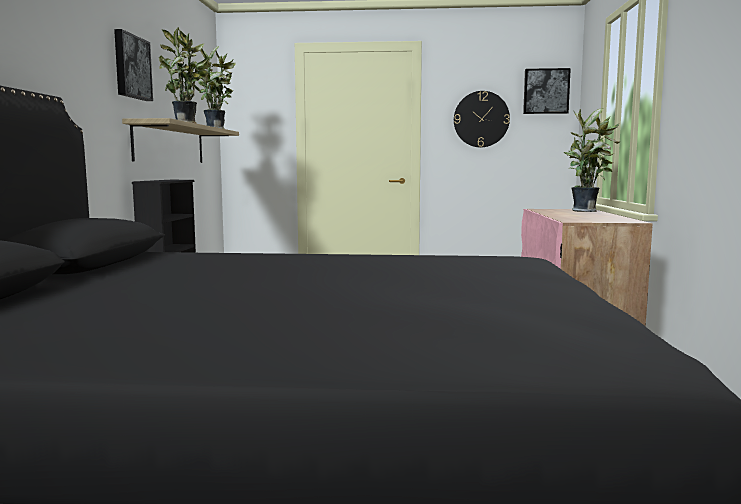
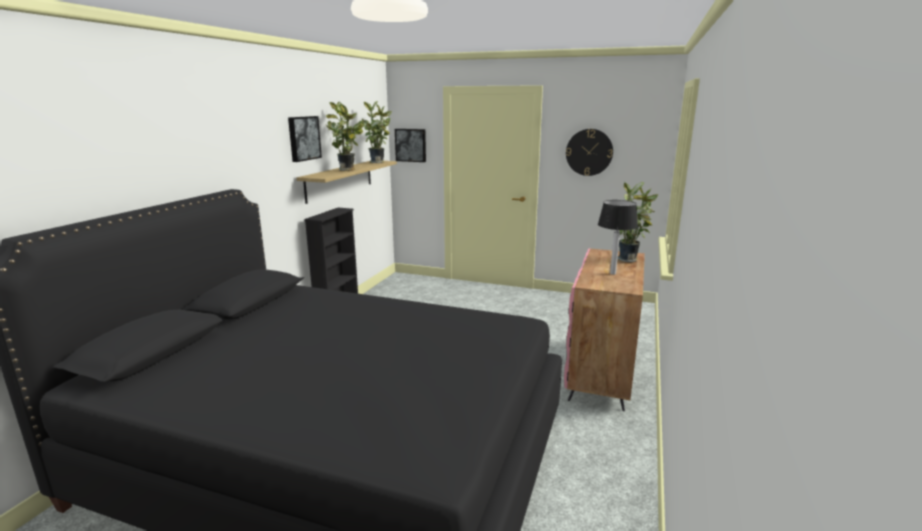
camera: 15 degrees right, 10 degrees up
(546, 91) = (646, 130): picture -> picture (411, 145)
(587, 216) = (612, 273): none -> table lamp

